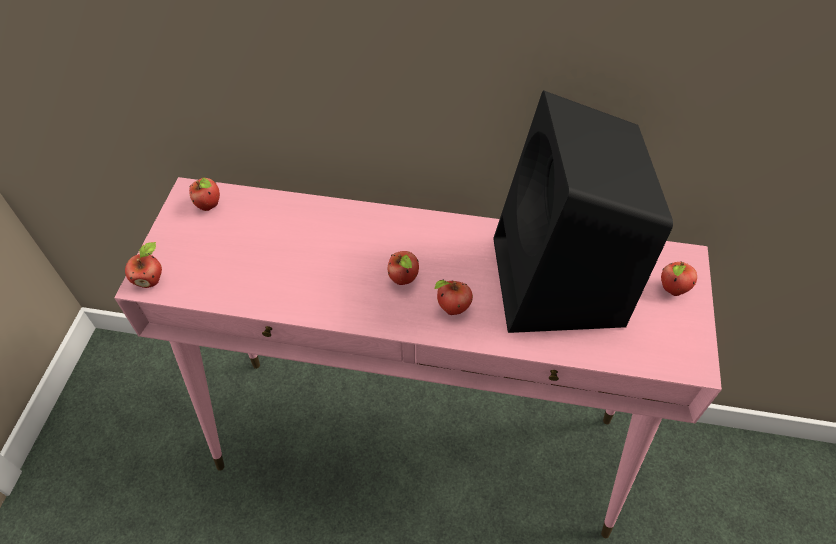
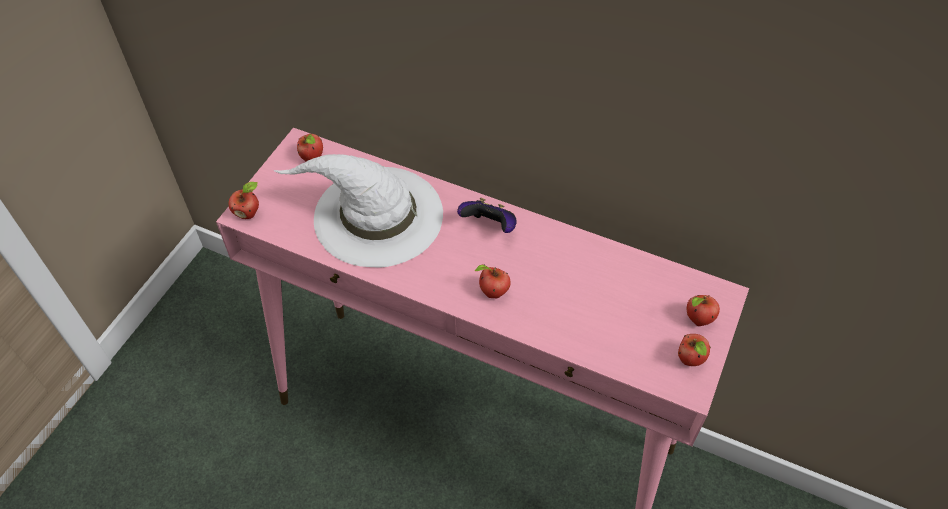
camera: 15 degrees right, 0 degrees up
(298, 253) = (376, 216): none -> white hat
(404, 280) = (459, 259): apple -> apple (690, 361)
(425, 239) = (489, 227): none -> game controller
(558, 284) = (595, 292): black speaker -> none

